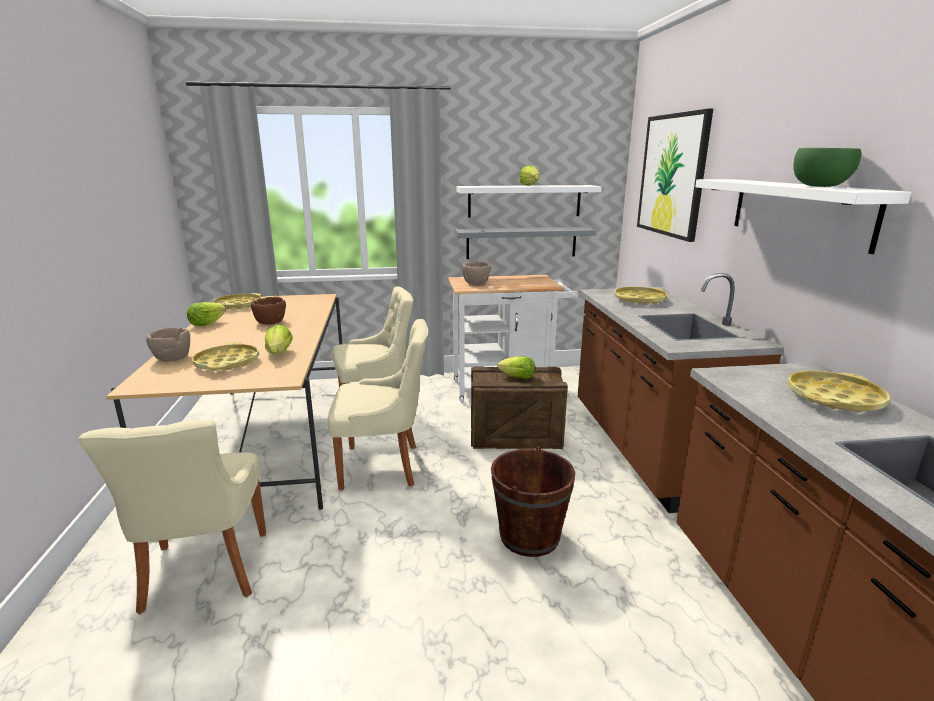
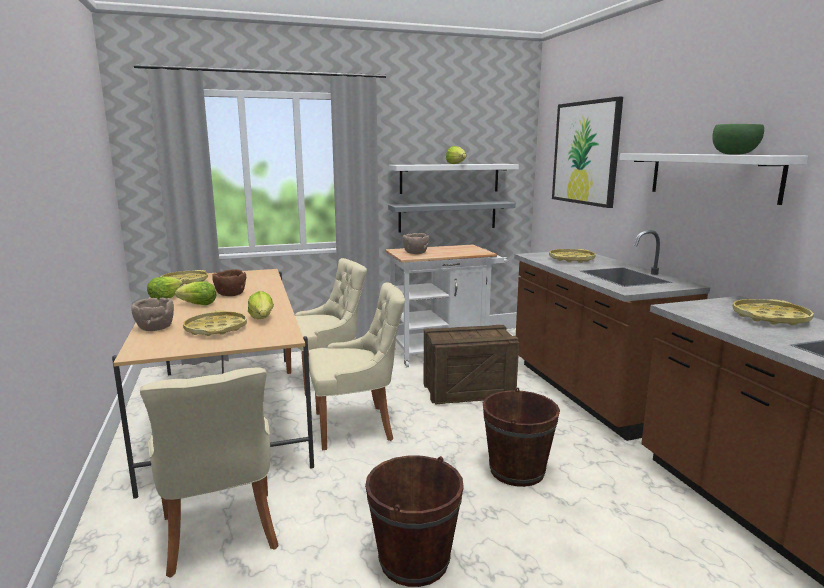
camera: 10 degrees left, 5 degrees down
(377, 630) = (414, 560): none -> brown bucket
(518, 377) = (470, 335): lettuce -> lettuce (198, 305)

